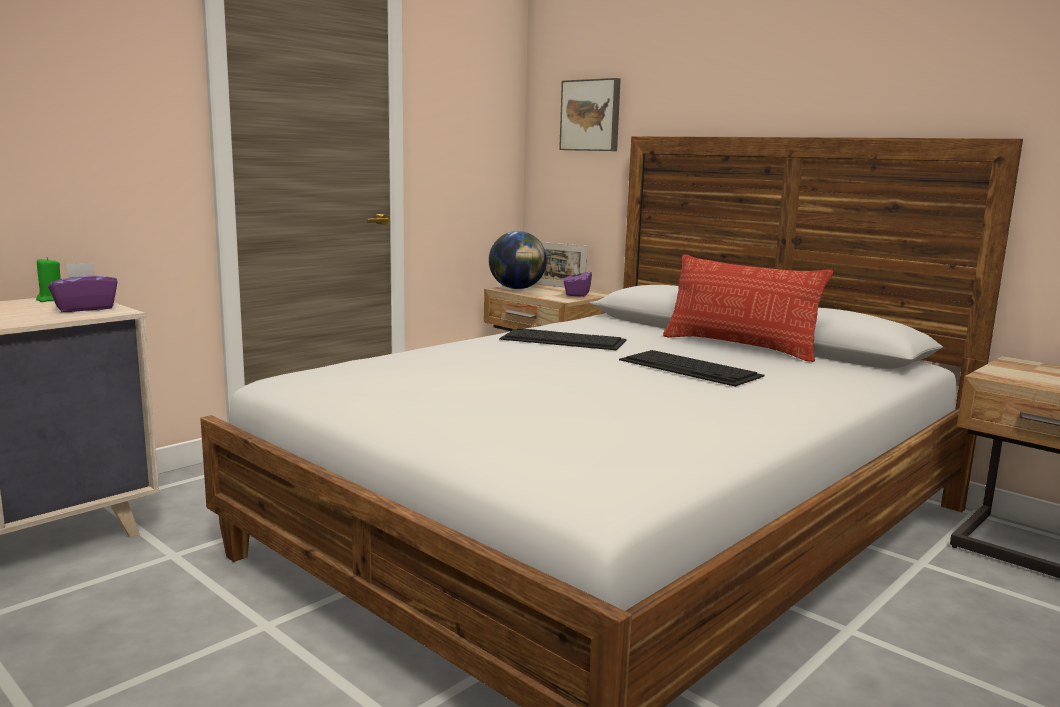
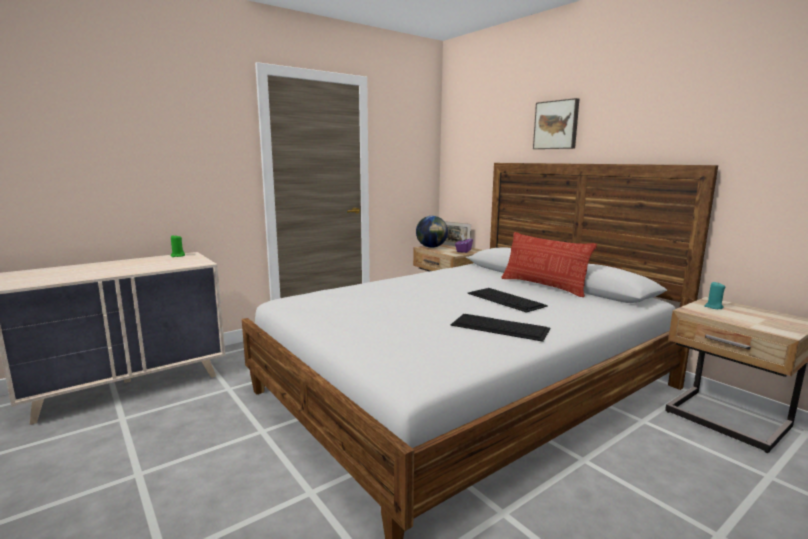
camera: 10 degrees right, 0 degrees up
(84, 308) = (190, 261): purple tissue box -> none
(562, 339) = (441, 279): keyboard -> keyboard (499, 327)
(591, 115) = (474, 151): picture -> picture (556, 125)
(1022, 370) = (713, 307): none -> turquoise candle

